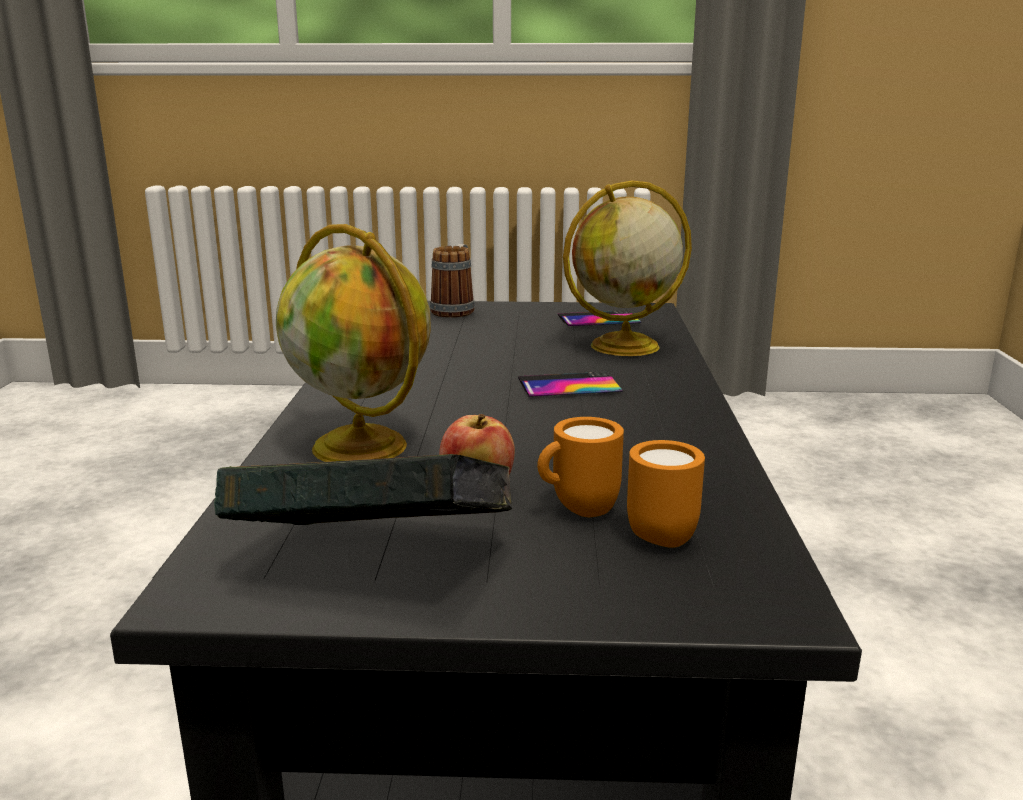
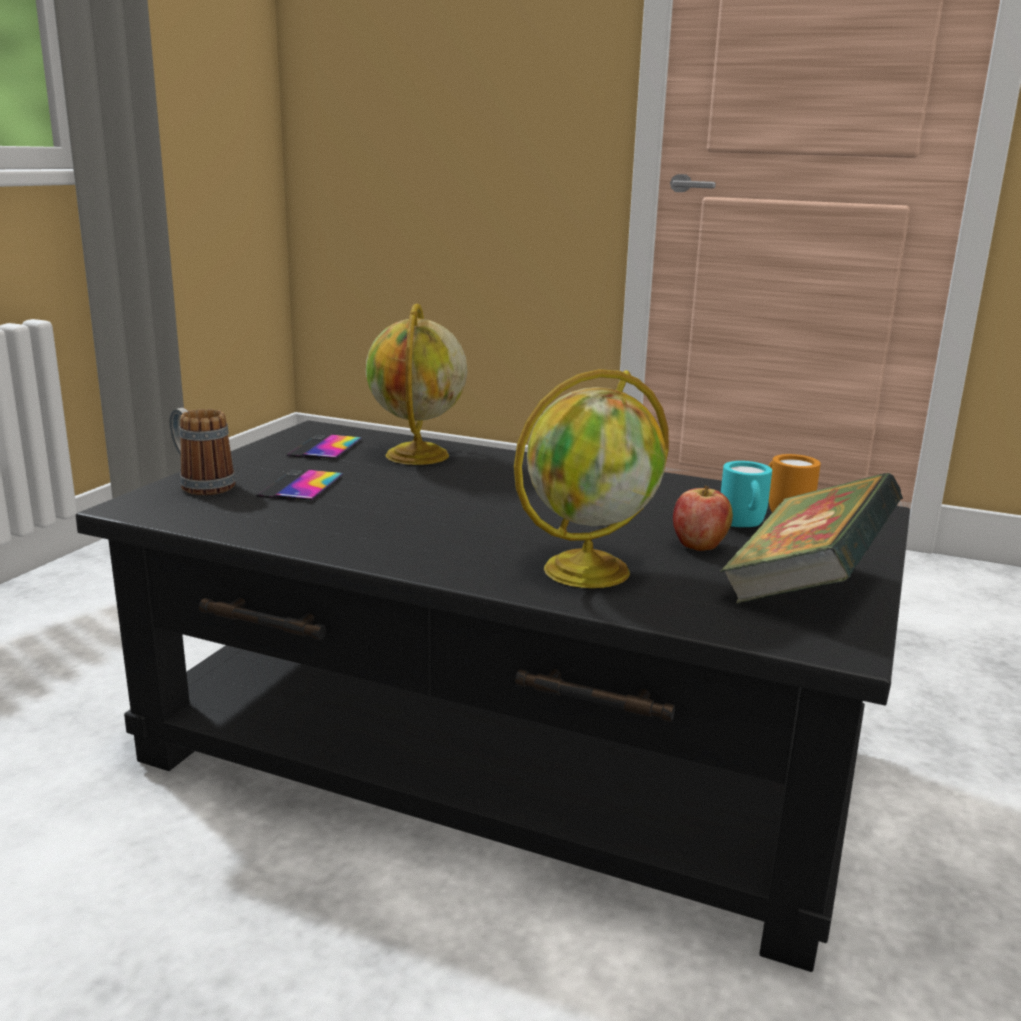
camera: 70 degrees left, 0 degrees up
(568, 385) = (499, 487): phone -> phone (301, 486)
(577, 510) = (743, 527): orange mug -> turquoise mug

